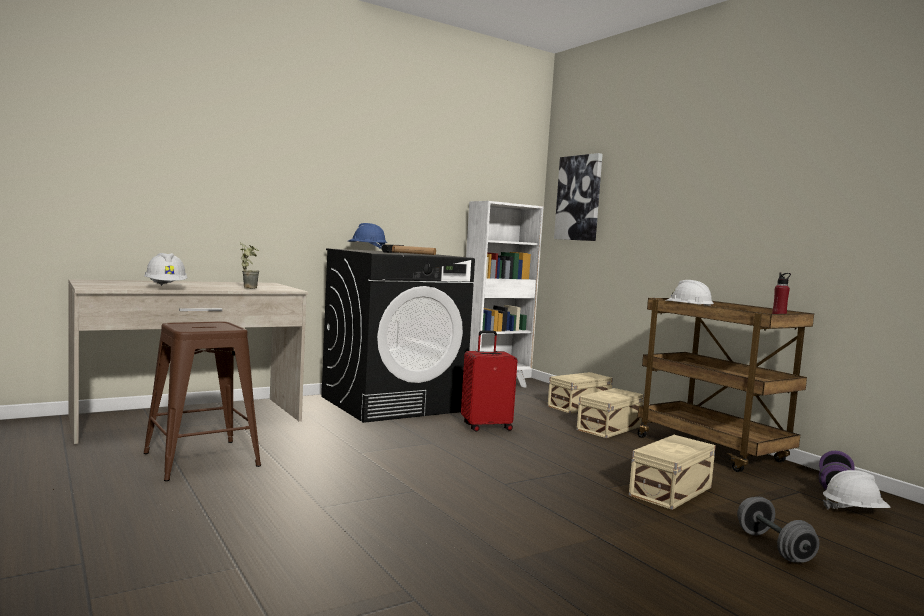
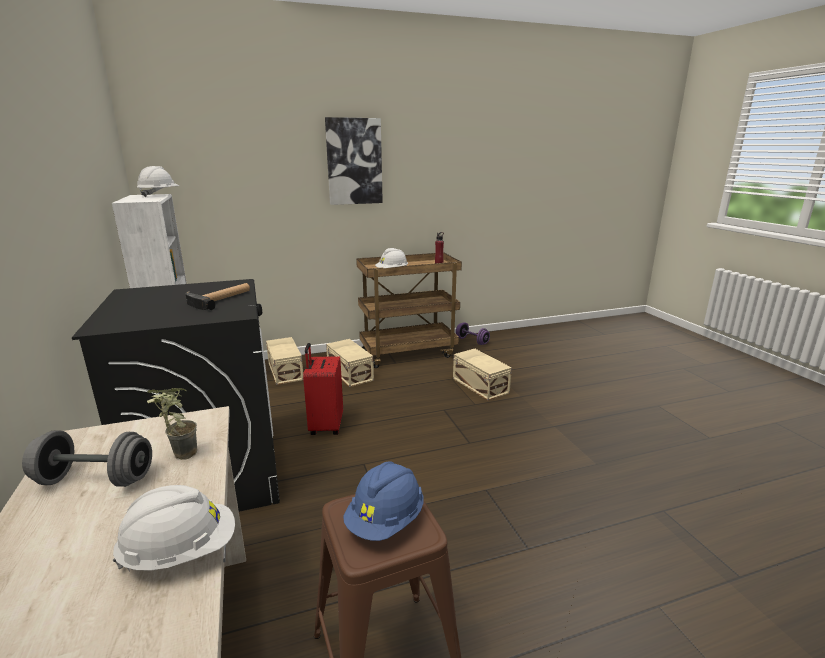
camera: 75 degrees left, 15 degrees up
(367, 250) = (113, 314): blue hard hat -> blue hard hat (386, 521)
(579, 198) = (194, 179): picture -> picture (354, 161)
(774, 547) = (553, 380): grey dumbbell -> grey dumbbell (95, 480)
(854, 511) = (504, 347): white hard hat -> white hard hat (159, 195)

